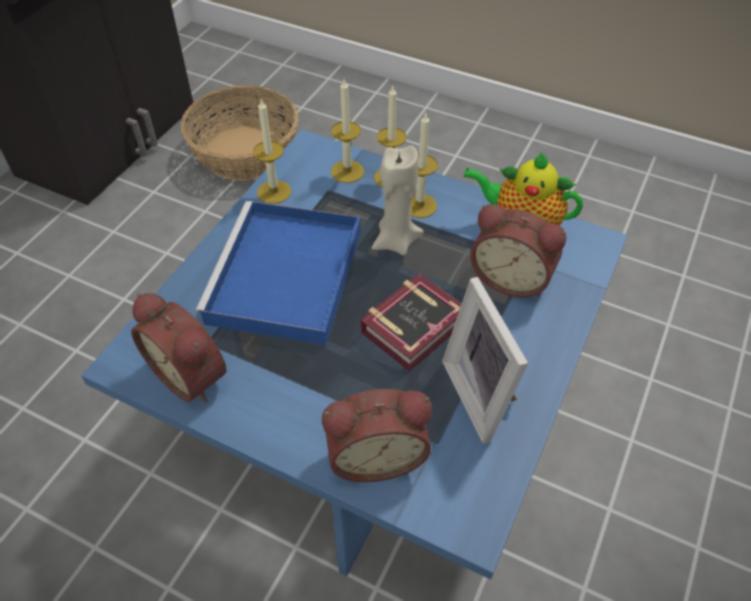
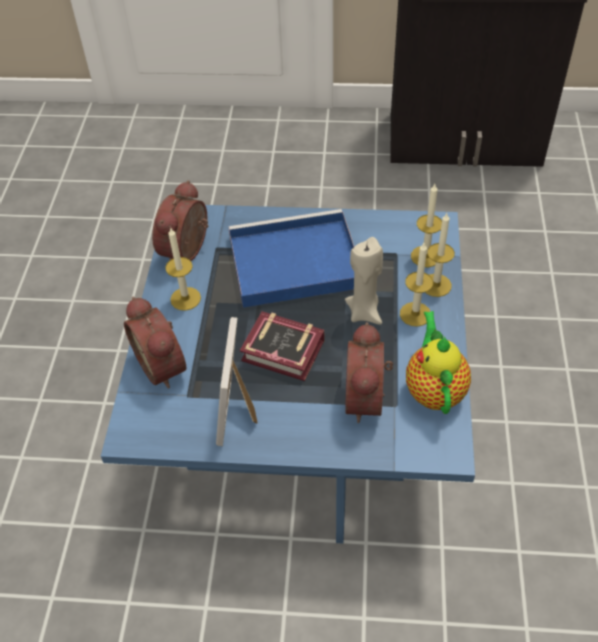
camera: 70 degrees right, 0 degrees up
(246, 152) = (514, 222): basket -> none
(274, 192) = (374, 224): candle -> candle (185, 298)
(483, 395) = (239, 411): picture frame -> picture frame turned 45 degrees counterclockwise

